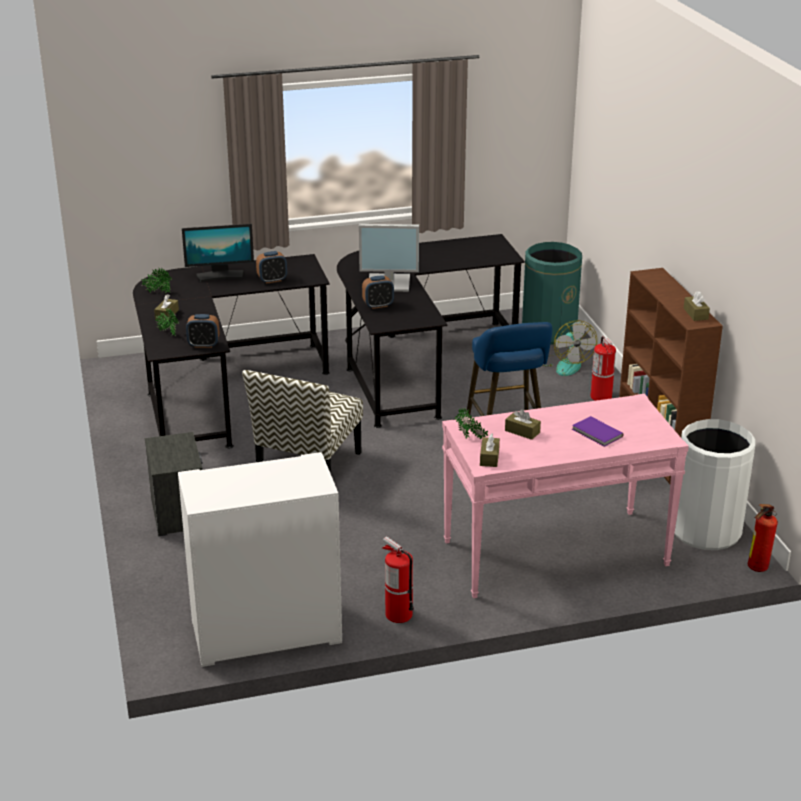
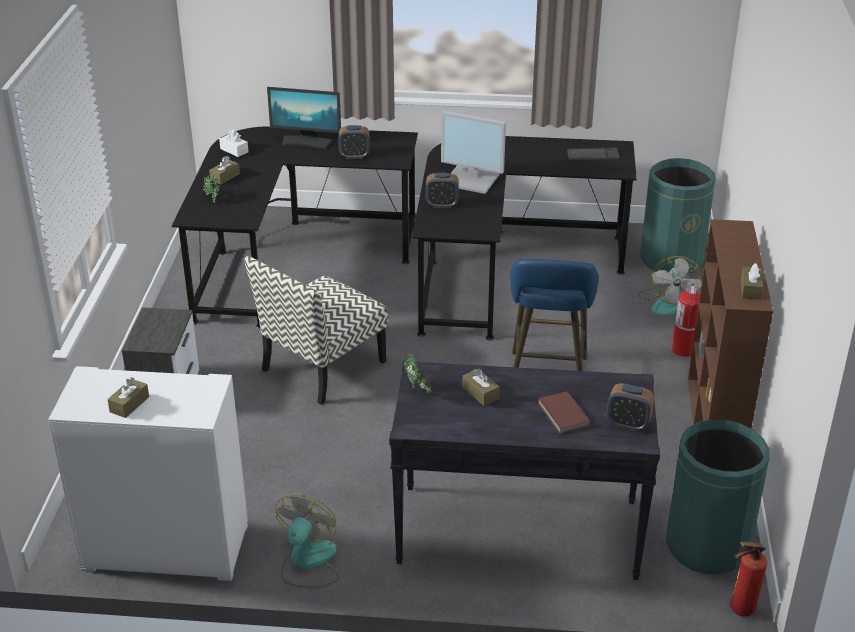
camera: 20 degrees right, 5 degrees up
(158, 292) = (234, 150): potted plant -> white tissue box
(203, 345) = (236, 218): alarm clock -> alarm clock (628, 423)
(398, 614) = (308, 562): fire extinguisher -> fan
(477, 249) = (592, 155): none -> keyboard
(489, 458) = (422, 418): brown tissue box -> brown tissue box (129, 404)
(554, 553) = (517, 531): pink console table -> black console table
(597, 433) = (562, 415): purple book -> brown book
(705, 531) = (707, 546): white trash can -> green trash can

